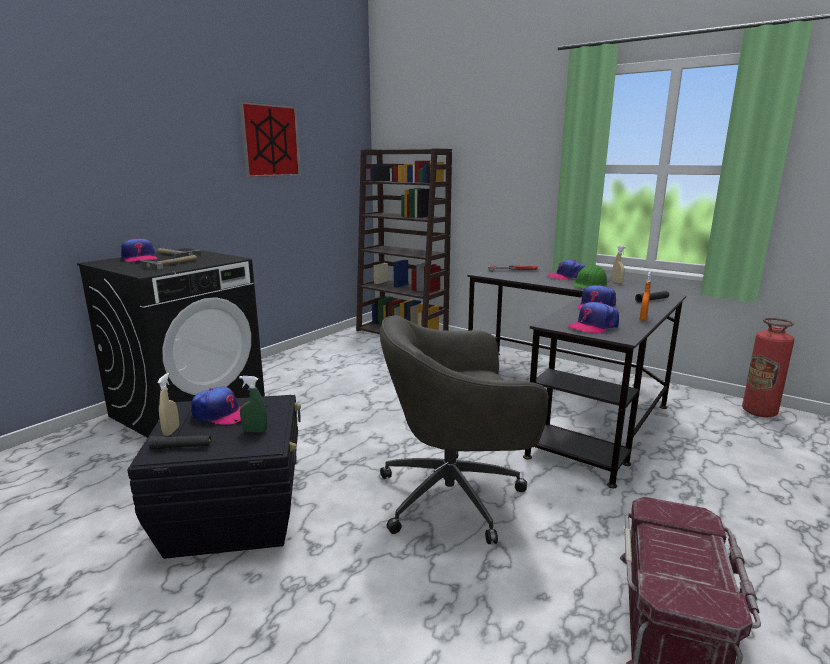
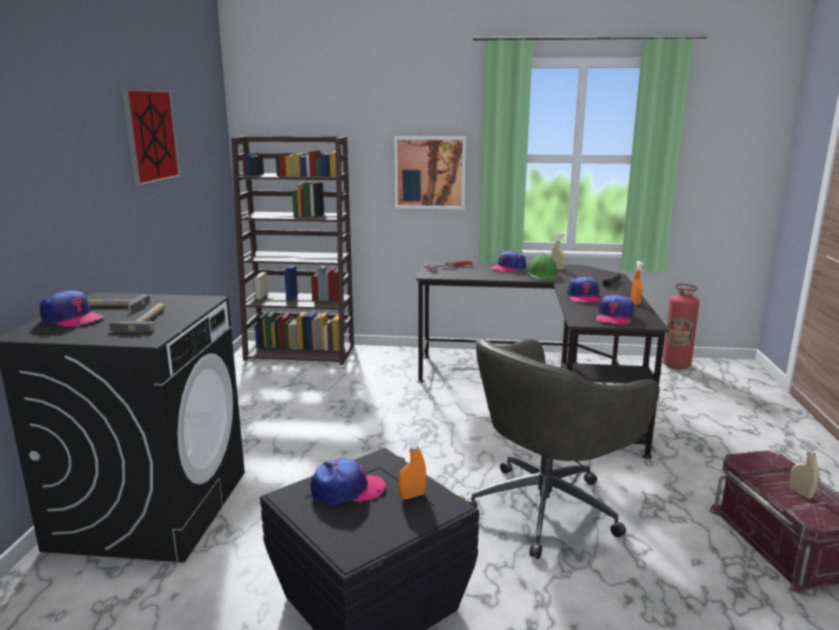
camera: 30 degrees left, 0 degrees up
(171, 431) = (324, 525): beige spray bottle -> beige spray bottle (800, 493)
(181, 447) = (366, 536): black flashlight -> none
(255, 431) = (412, 496): green spray bottle -> orange spray bottle
(518, 182) = (430, 172): none -> picture

